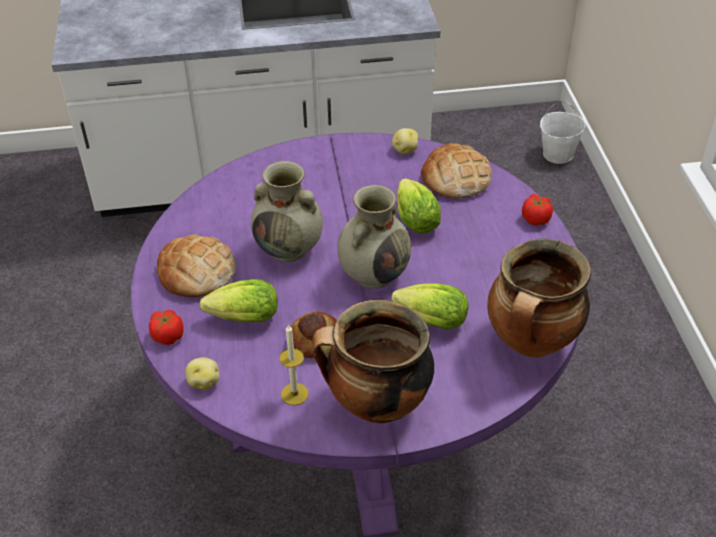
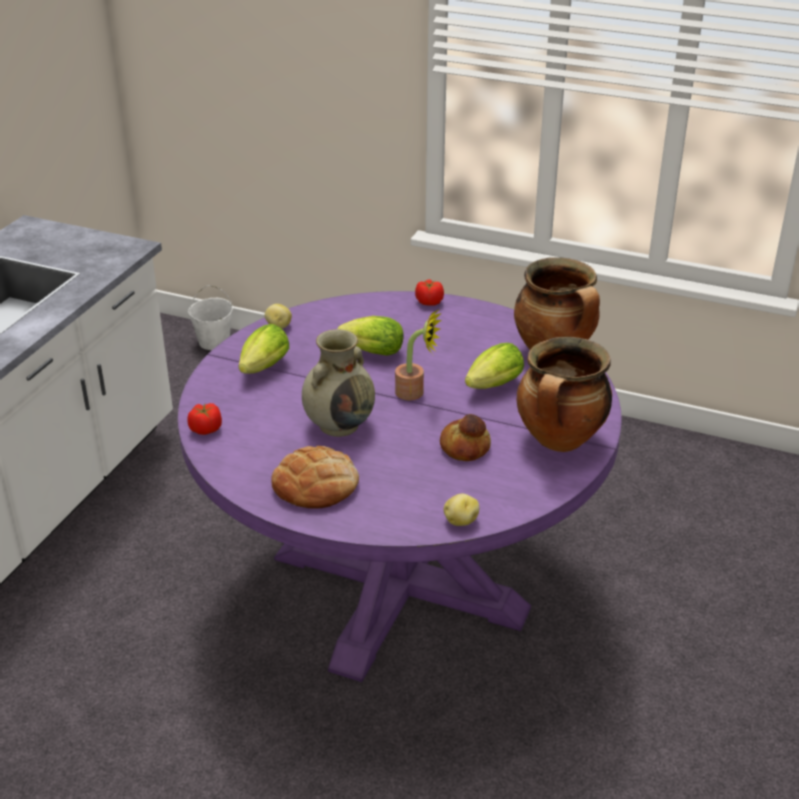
camera: 60 degrees left, 10 degrees down
(167, 336) = (384, 526): tomato -> tomato (205, 429)
(240, 318) = (401, 478): lettuce -> lettuce (262, 369)
(294, 394) = (515, 476): candle -> none
(374, 274) = (415, 393): beige vase -> potted plant
(455, 178) = (342, 316): bread -> none

